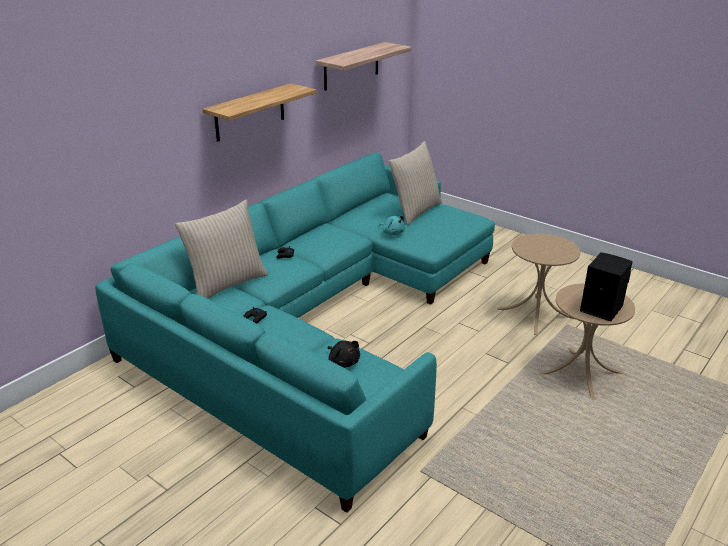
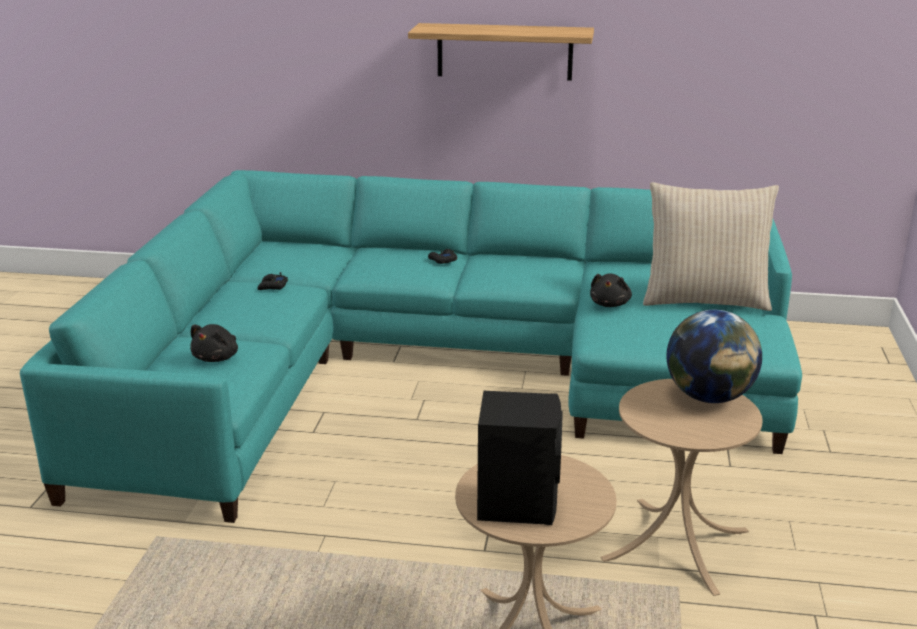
camera: 60 degrees right, 5 degrees down
(226, 283) = (337, 252): beige pillow -> none
(351, 66) = (749, 33): shelf -> none
(392, 233) = (610, 304): turquoise plush toy -> black plush toy
(536, 240) = (709, 397): none -> globe

